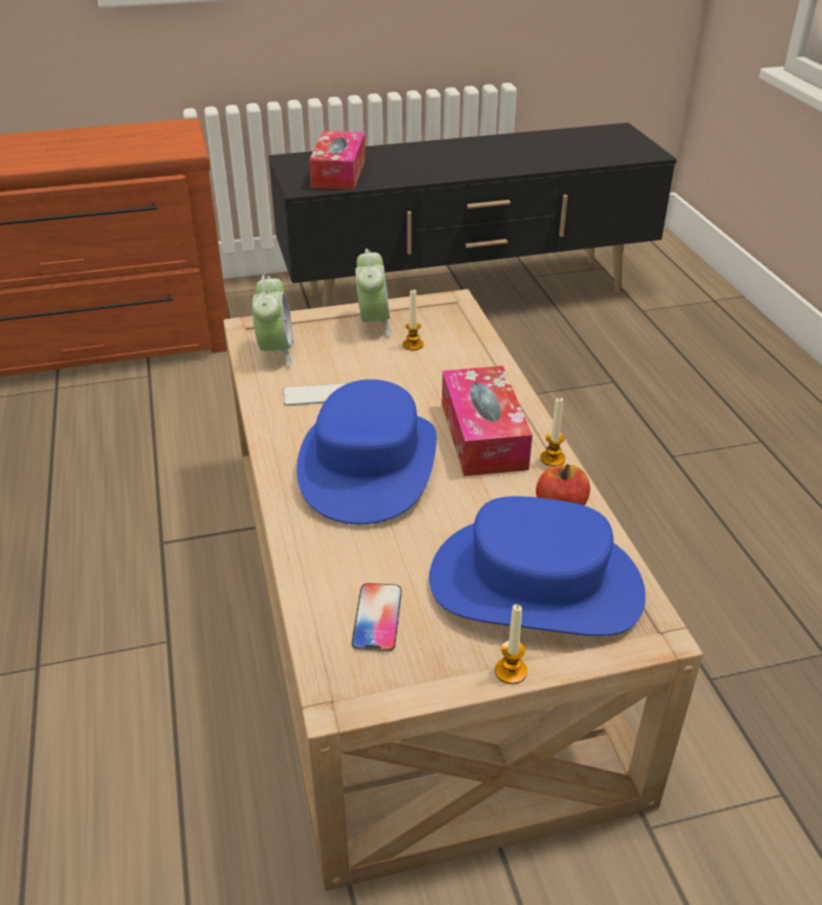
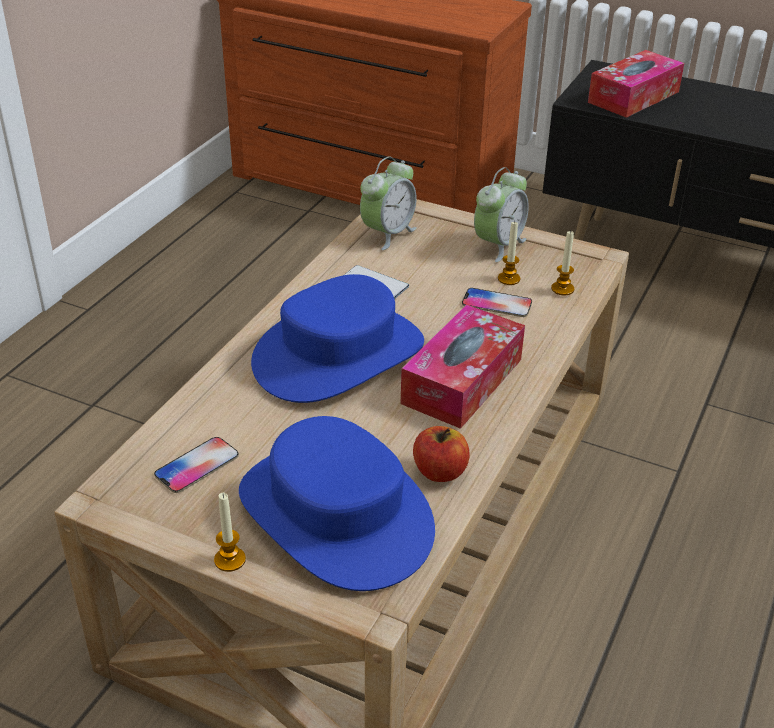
camera: 40 degrees right, 0 degrees up
(429, 367) = (496, 304): none -> phone
(552, 458) = (491, 430): candle -> candle (562, 289)

